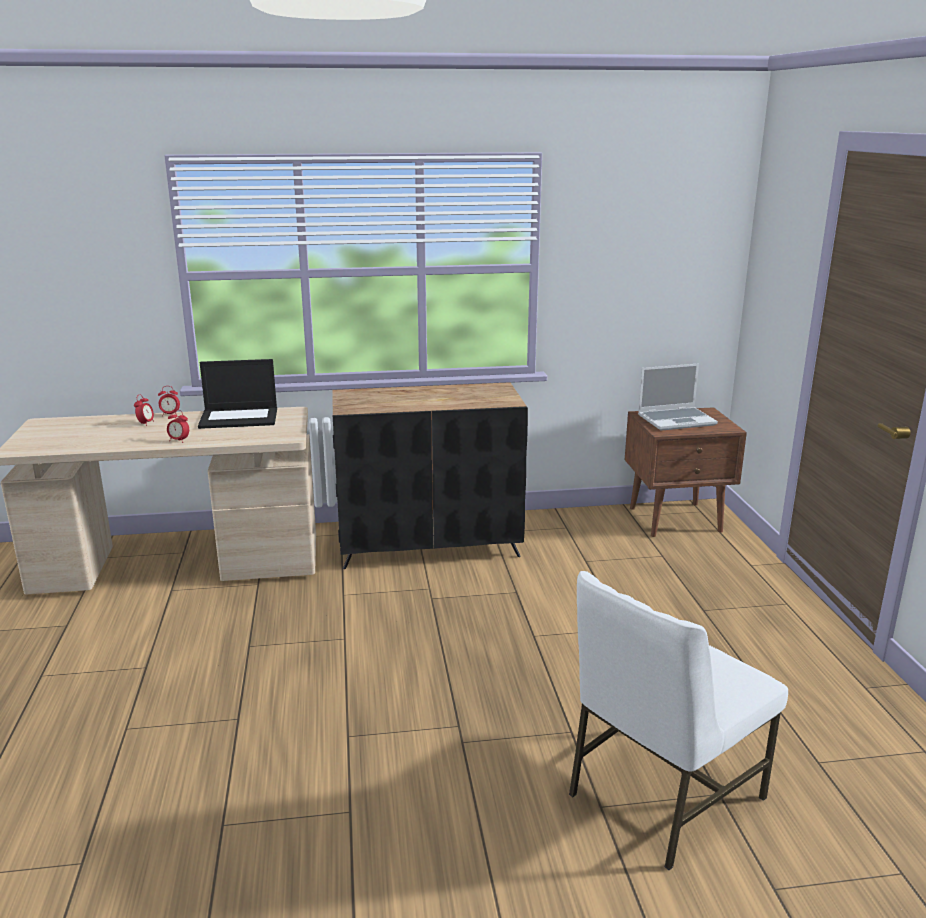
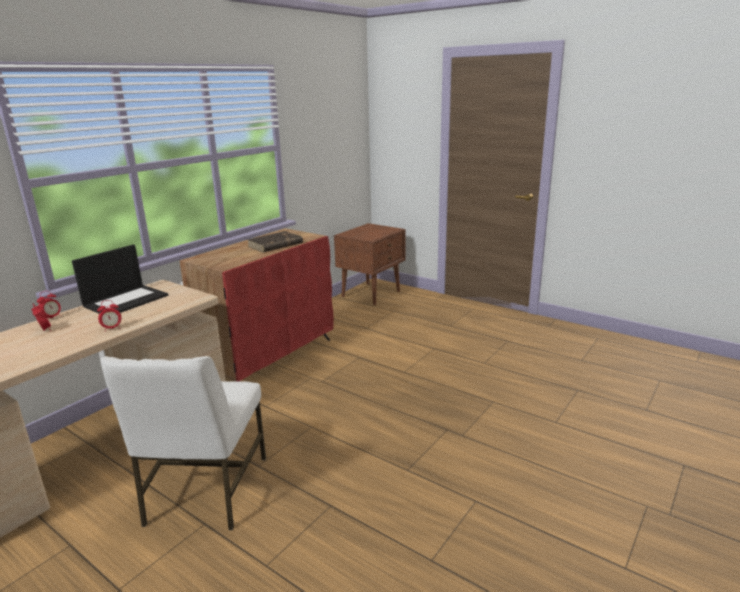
camera: 45 degrees left, 0 degrees up
(430, 546) = (270, 357): black cabinet -> red cabinet
(447, 400) = (275, 245): none -> brown book
(661, 795) = (564, 403): white chair -> white chair (205, 491)
(677, 420) = (365, 232): laptop -> none

